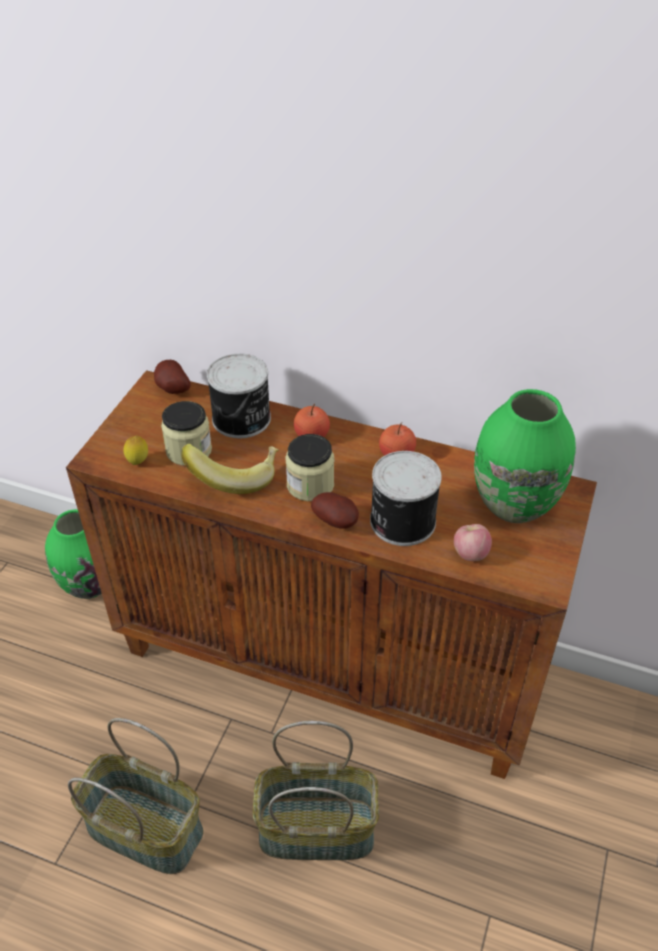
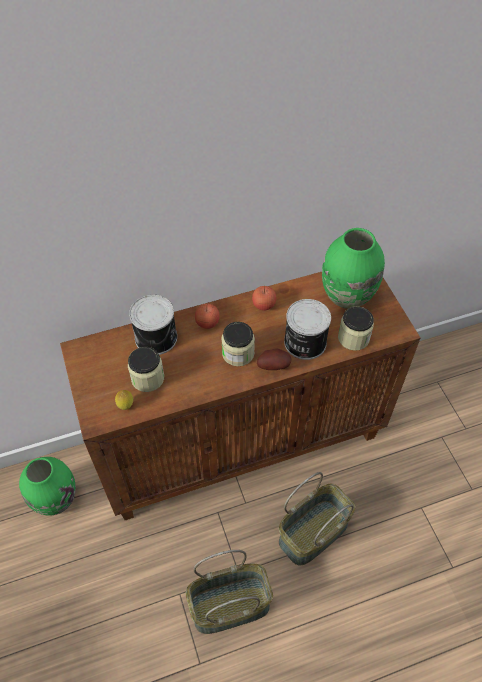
camera: 40 degrees left, 10 degrees up
(172, 389) = (92, 345): potato -> none
(235, 476) = (192, 376): banana -> none
(470, 554) = (353, 338): apple -> jar

